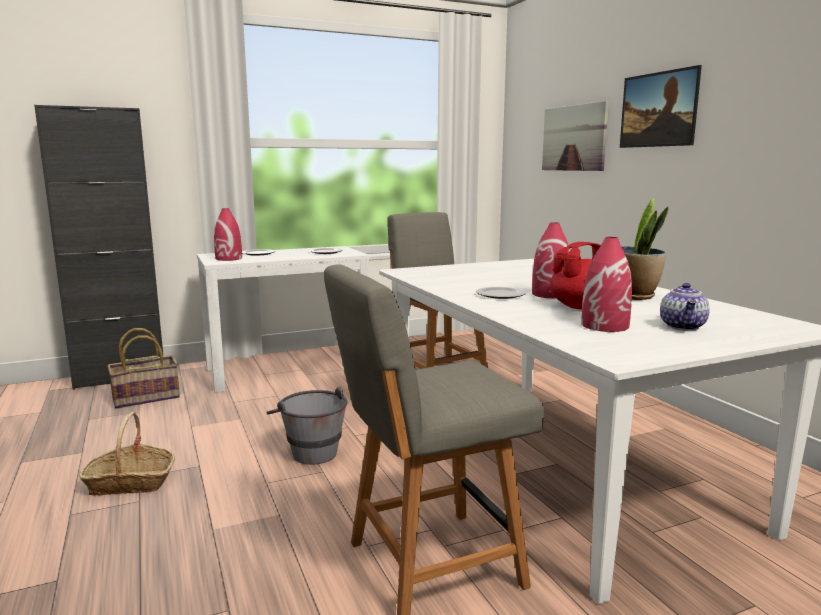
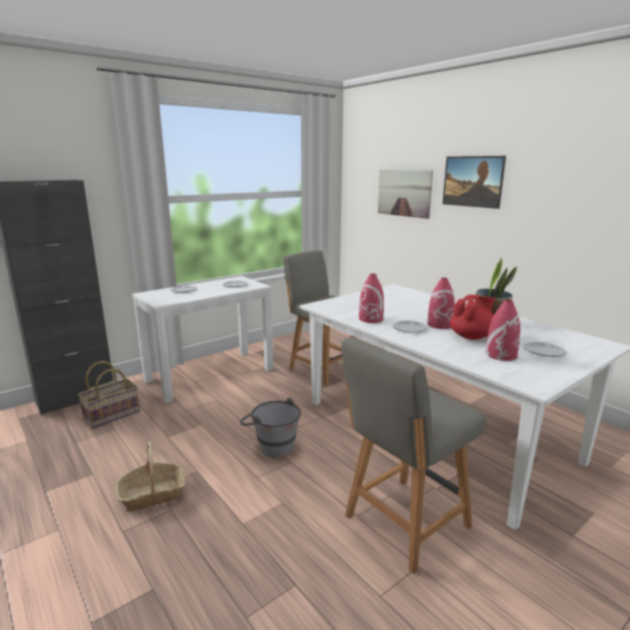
camera: 15 degrees left, 5 degrees up
(229, 258) = (166, 298): red vase -> red vase (371, 319)
(683, 327) = (544, 351): teapot -> plate

